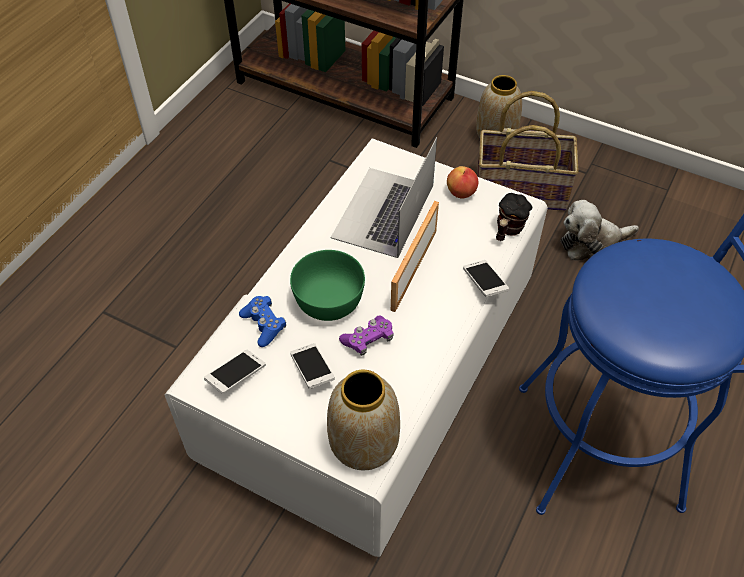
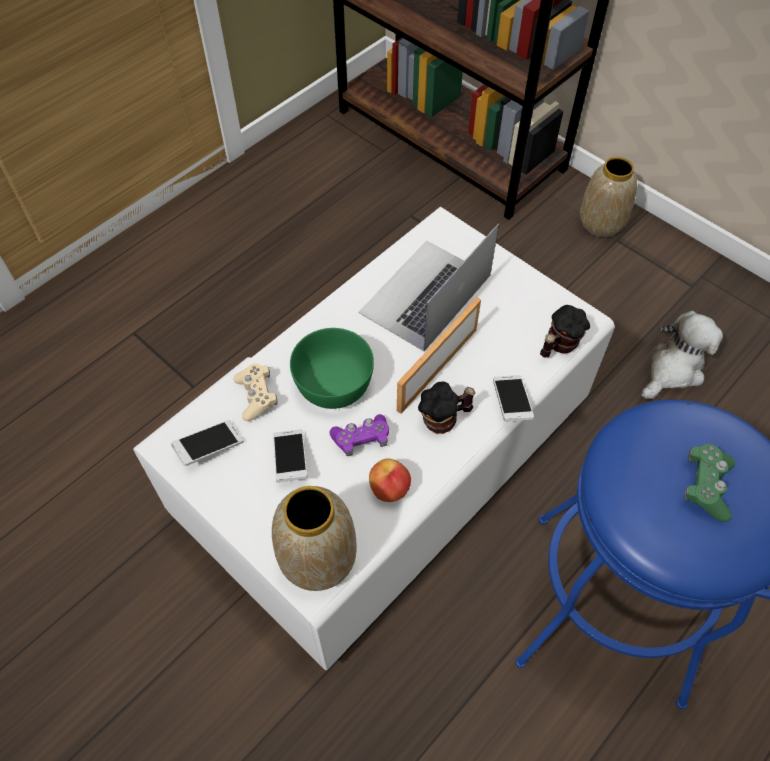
camera: 15 degrees right, 5 degrees up
(264, 325) = (256, 396): blue game controller -> beige game controller
(433, 308) = (444, 419): none -> mug
(461, 193) = (519, 290): apple -> apple (389, 489)
(521, 189) = (611, 290): basket -> none
(591, 243) = (673, 369): plush toy -> plush toy turned 135 degrees clockwise
(673, 296) = (706, 486): none -> green game controller

